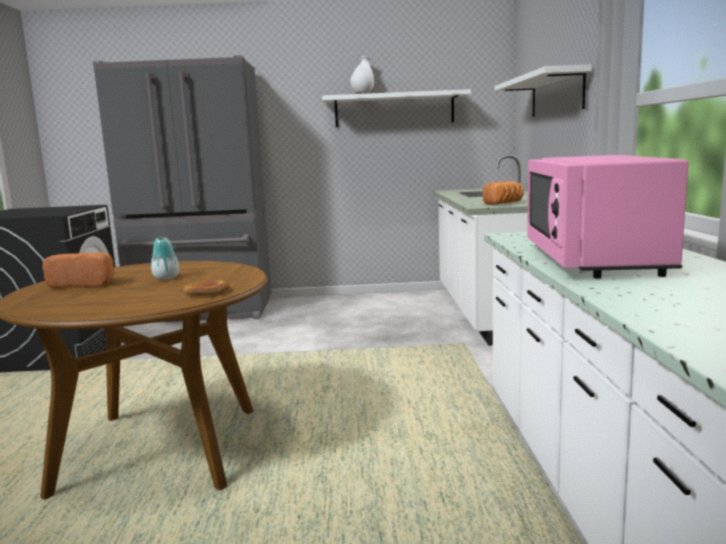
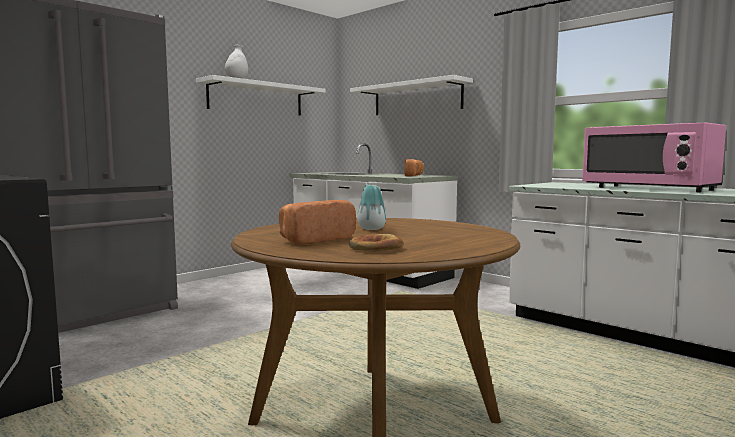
camera: 45 degrees left, 5 degrees down
(207, 292) = (469, 230): bread -> bread (375, 248)

